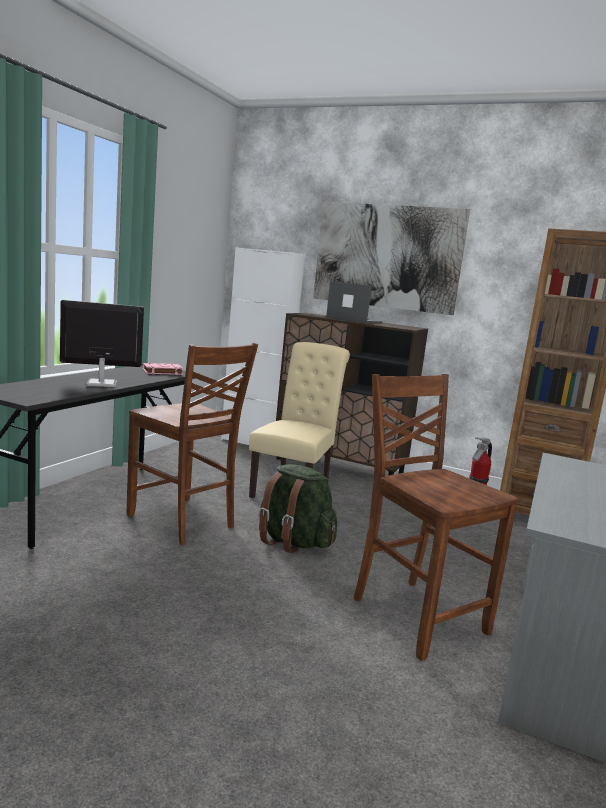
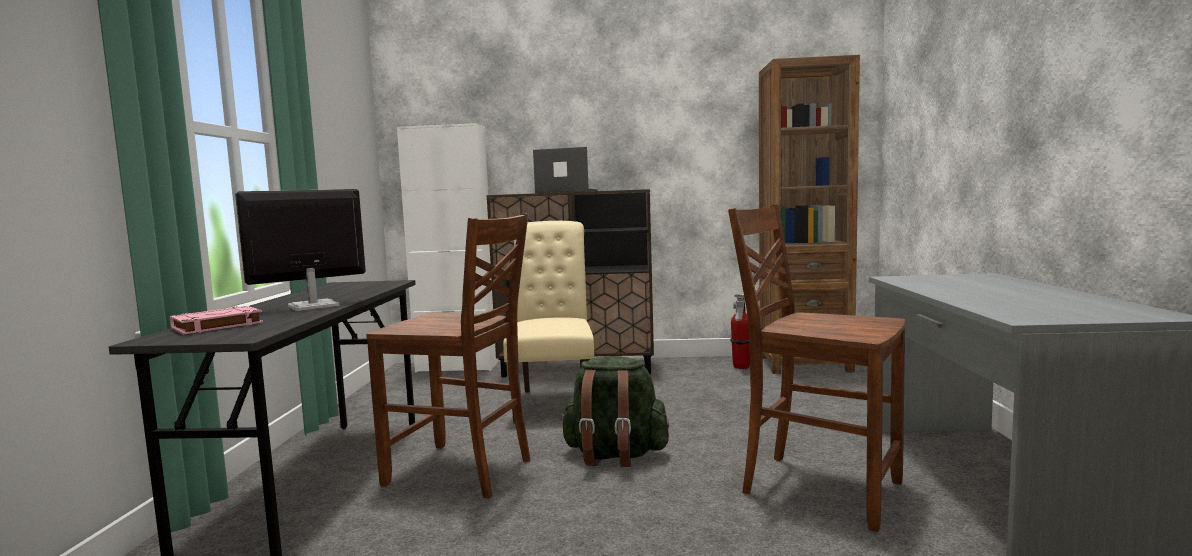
camera: 20 degrees left, 5 degrees down
(162, 372) = (366, 285): pink book -> pink book (216, 326)
(387, 257) = (585, 117): picture -> none

